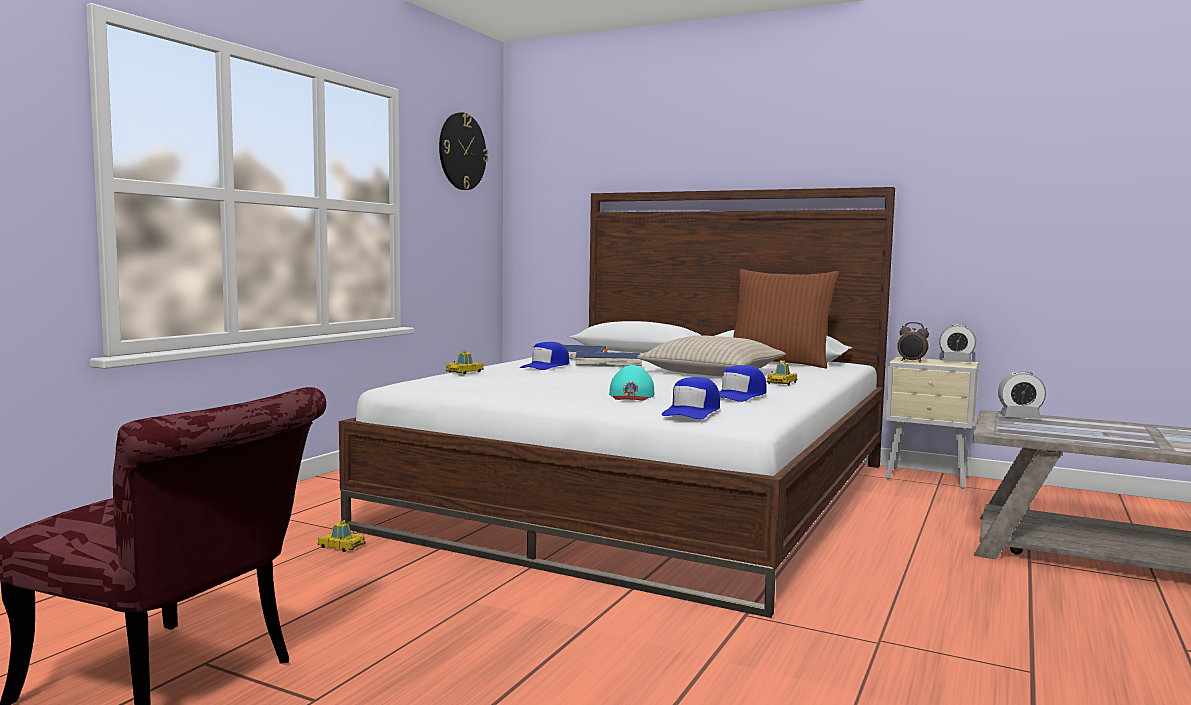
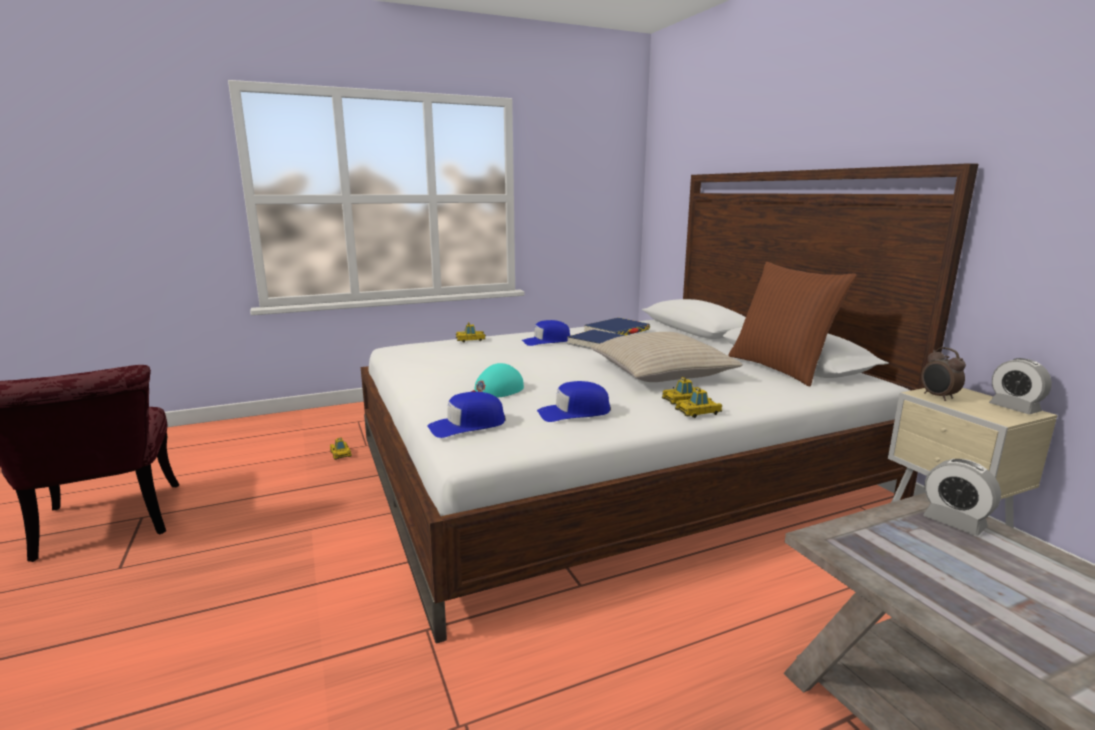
camera: 40 degrees right, 10 degrees up
(462, 151) = (590, 142): wall clock -> none
(810, 386) = (698, 412): none -> toy car

